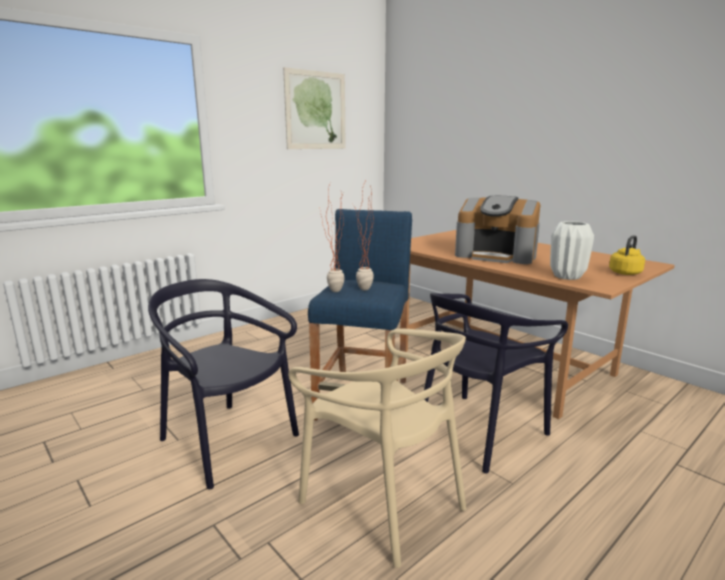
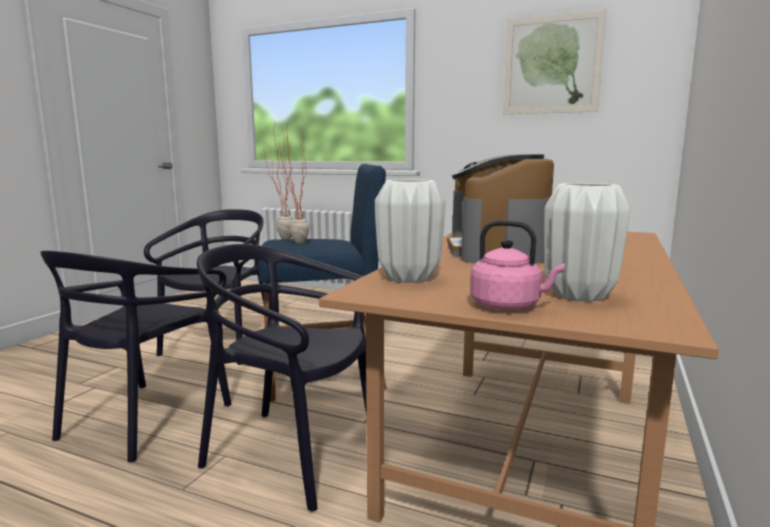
camera: 65 degrees right, 5 degrees down
(383, 501) = (145, 419): beige chair -> black chair
(606, 262) = (580, 295): none -> white vase
(626, 272) = (509, 306): yellow kettle -> pink kettle

